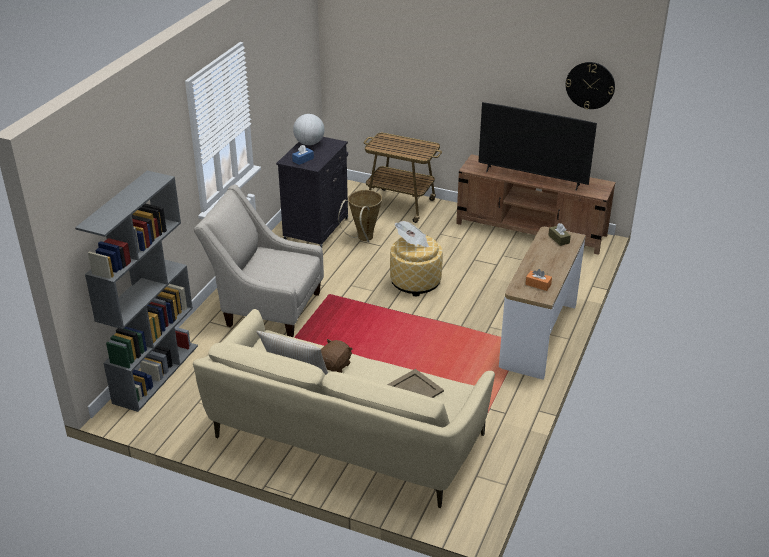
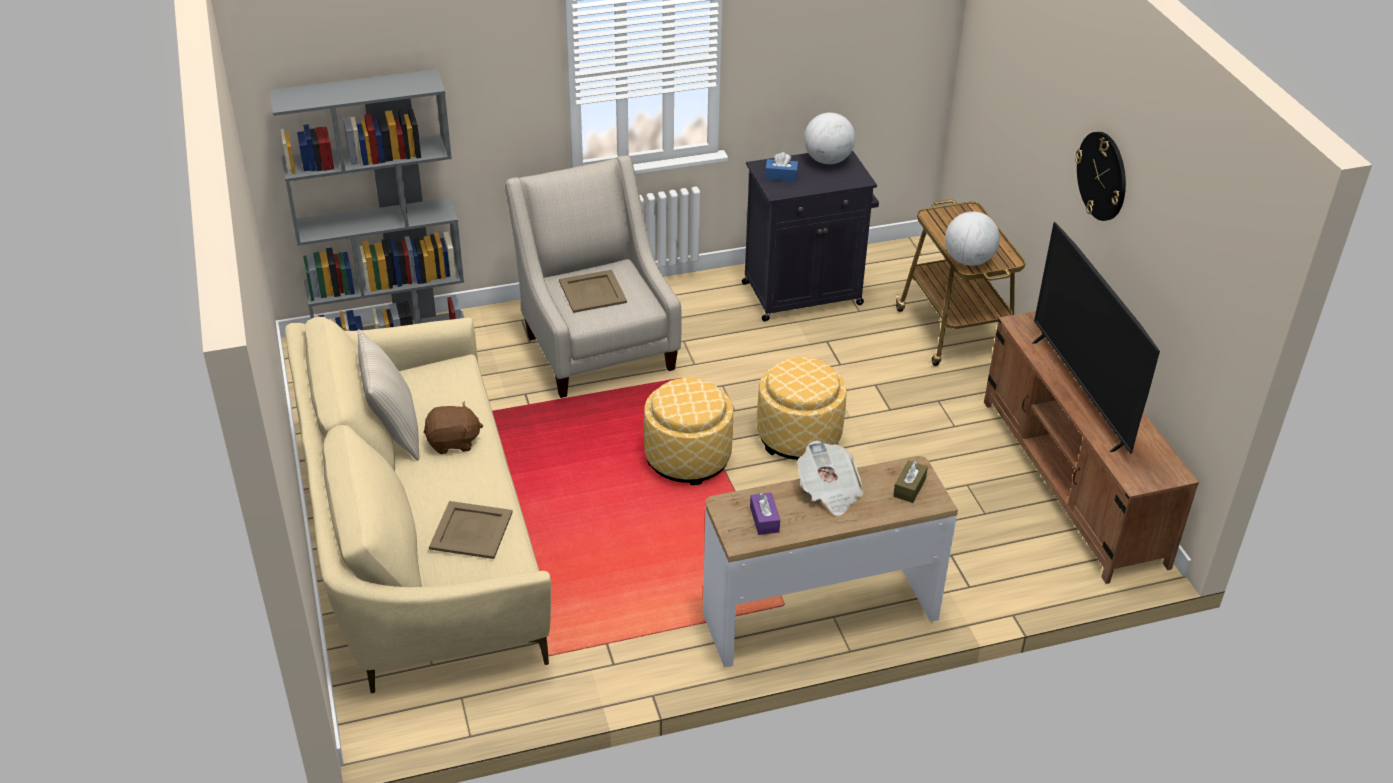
camera: 50 degrees right, 5 degrees up
(271, 268) = (593, 291): none -> beige tray
(363, 239) = (834, 342): basket -> none
(389, 321) = (688, 458): none -> ottoman
(412, 242) = (800, 372): newspaper -> newspaper (829, 491)
(419, 154) = (968, 260): none -> globe
(538, 284) = (764, 519): orange tissue box -> purple tissue box
(590, 85) = (1208, 283): wall clock -> wall clock (1102, 176)

